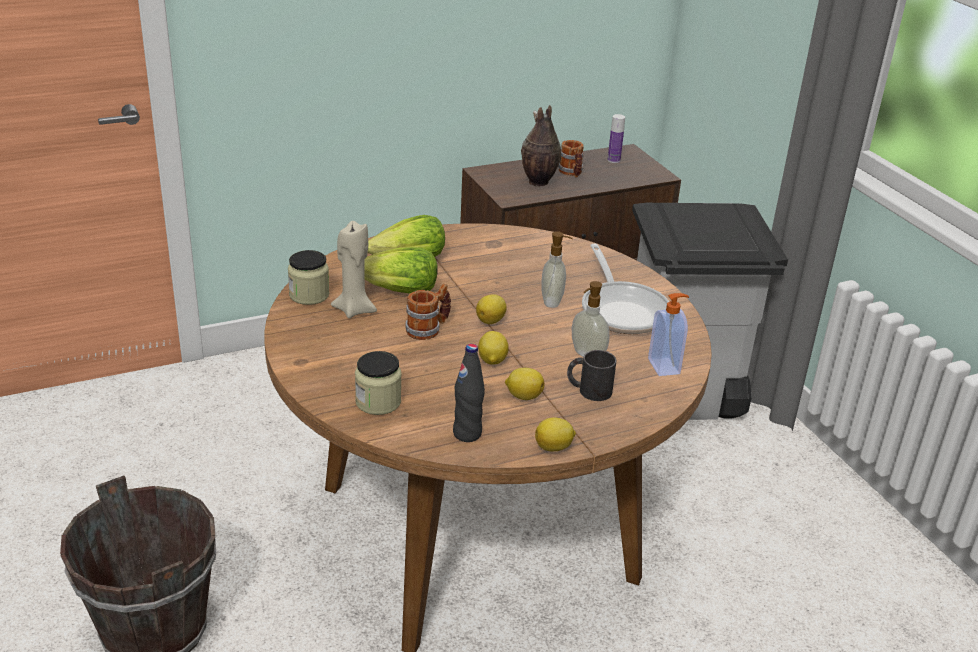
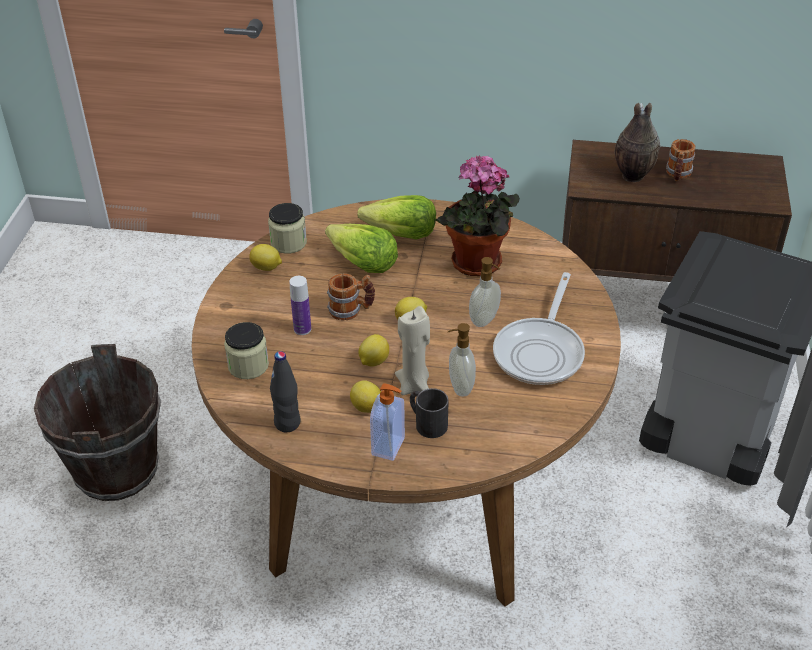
camera: 35 degrees right, 10 degrees up
(354, 310) = (310, 270): beige candle -> beige candle (415, 386)
(501, 265) = (476, 265): none -> potted plant
(554, 447) = (343, 466): lemon -> lemon (266, 268)
(613, 160) = (738, 171): bottle -> bottle (302, 329)
(665, 366) = (520, 426): soap dispenser -> soap dispenser (389, 447)

